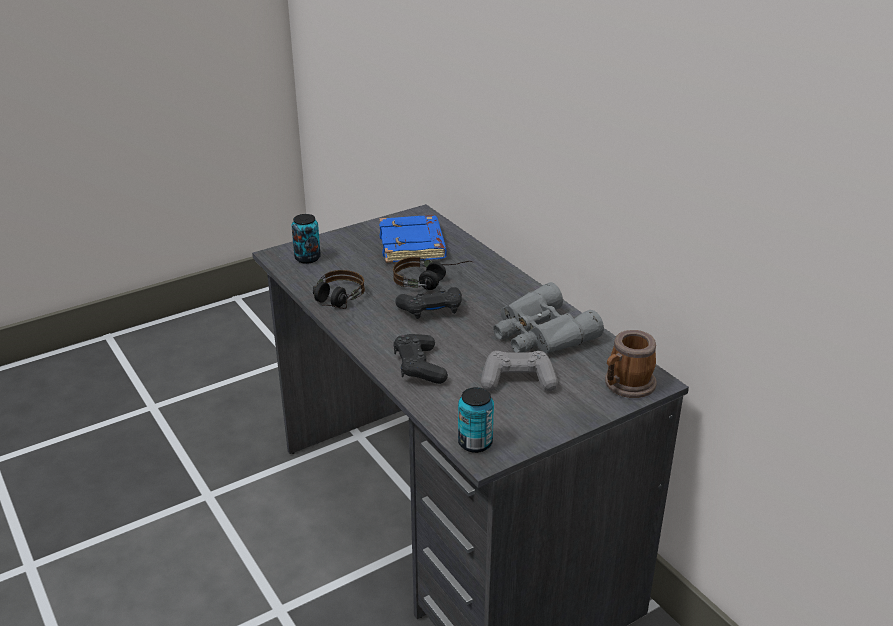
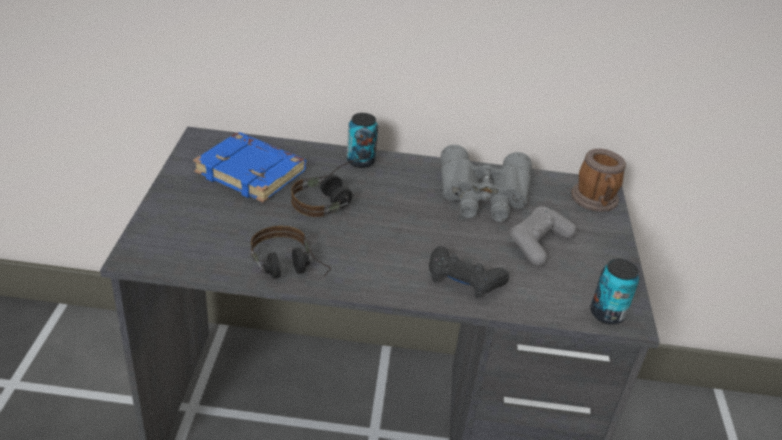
camera: 55 degrees left, 5 degrees up
(307, 258) = (176, 241): can -> can (360, 161)
(431, 310) = (379, 225): black game controller -> none

